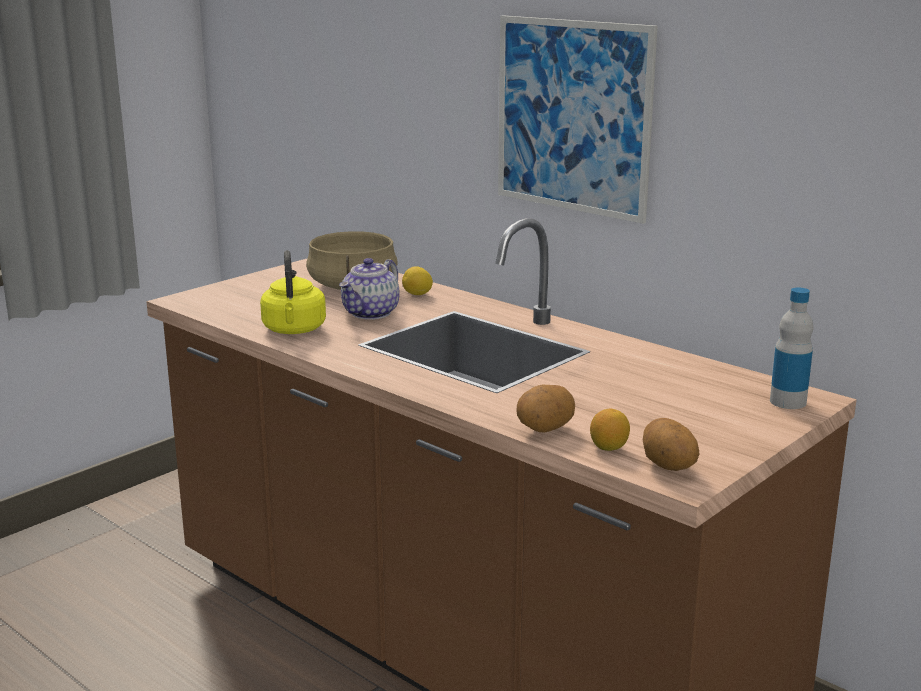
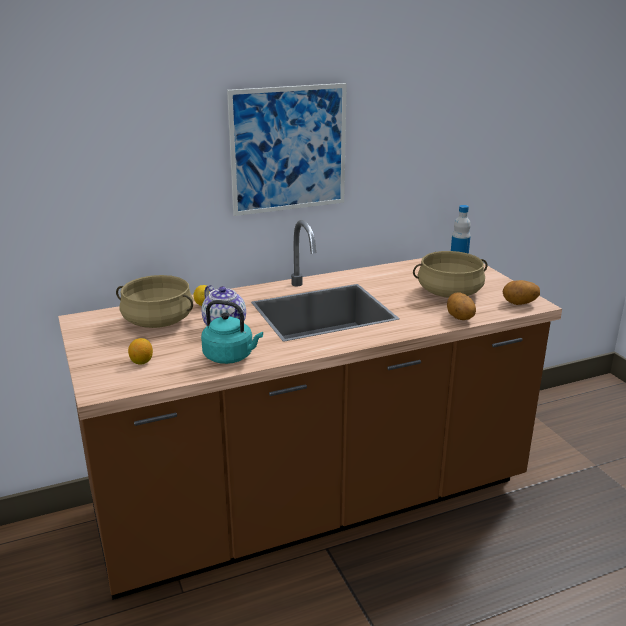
camera: 65 degrees left, 5 degrees up
(294, 330) = (231, 357): yellow kettle -> turquoise kettle
(608, 448) = (490, 310): lemon -> lemon (141, 362)
(640, 411) = (449, 292): none -> beige cooking pot

